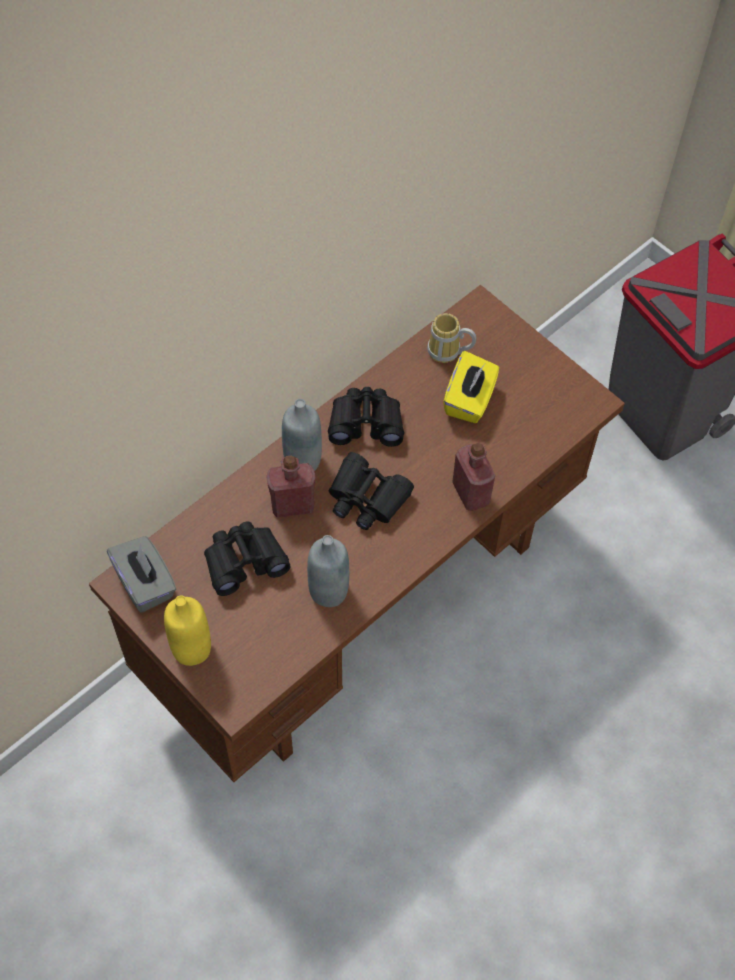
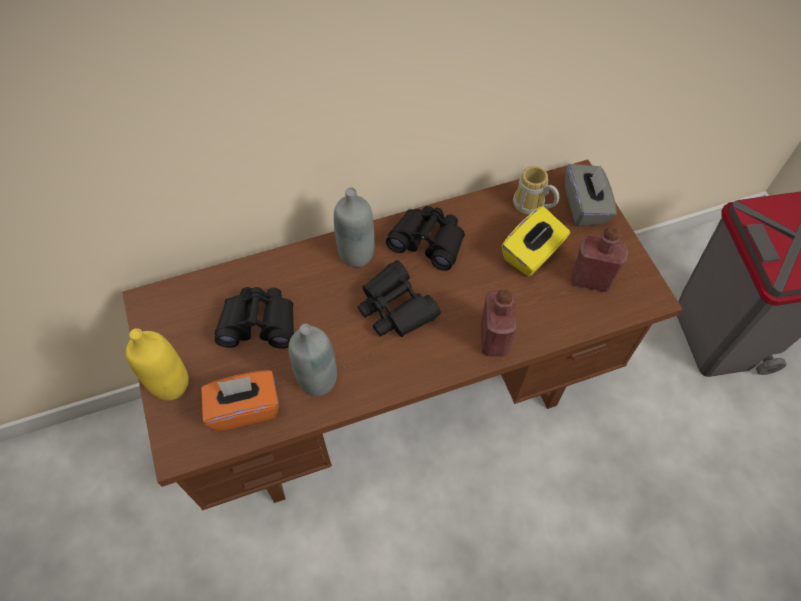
camera: 25 degrees right, 0 degrees up
(145, 584) = (166, 310): grey tissue box -> grey tissue box (585, 206)
(275, 642) = (245, 408): none -> orange tissue box
(292, 505) = (327, 289): red bottle -> red bottle (590, 279)

